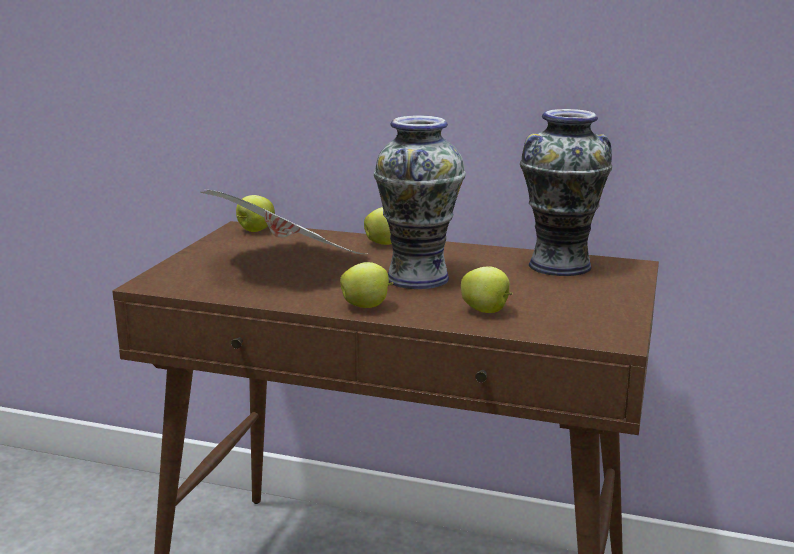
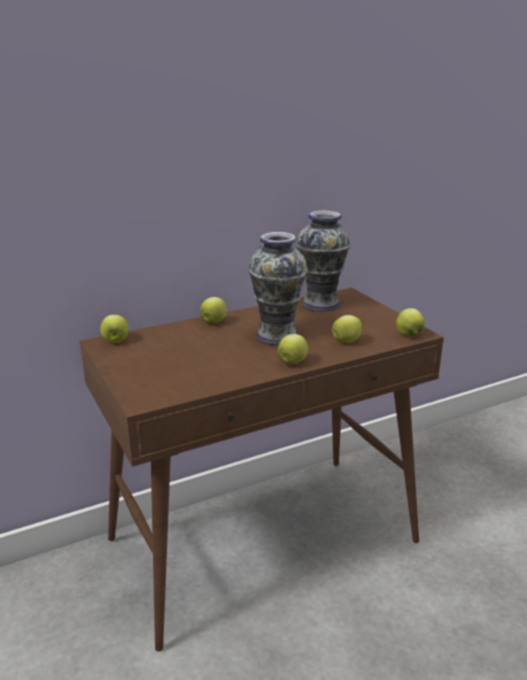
camera: 45 degrees left, 5 degrees up
(289, 265) = (195, 356): newspaper -> none
(595, 334) = (408, 334): none -> apple

